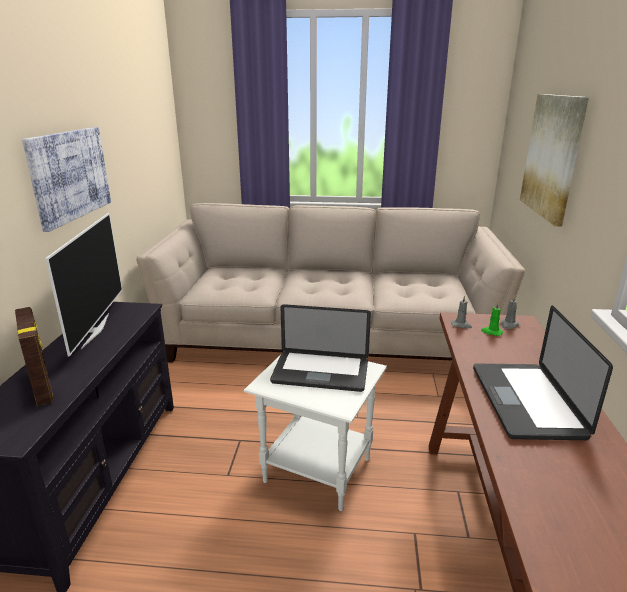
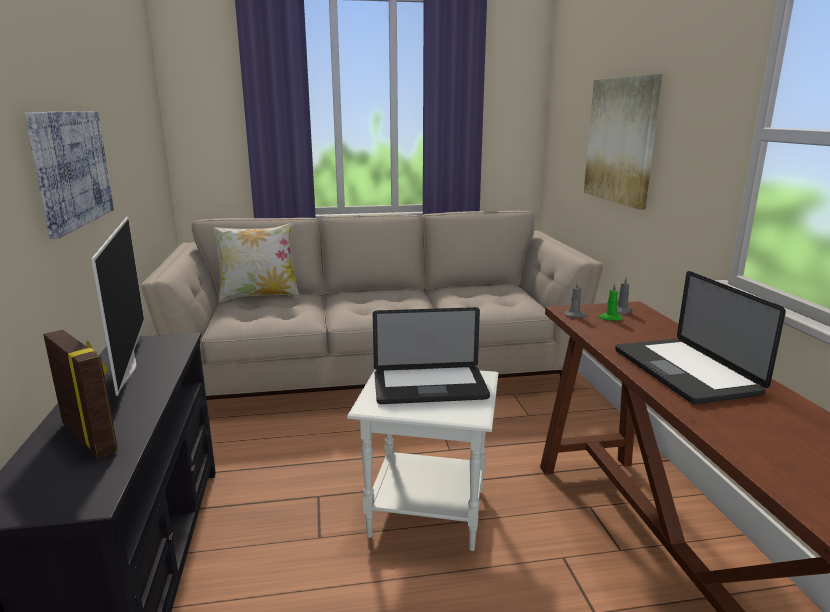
camera: 15 degrees left, 5 degrees down
(236, 268) = (259, 296): none -> pillow

